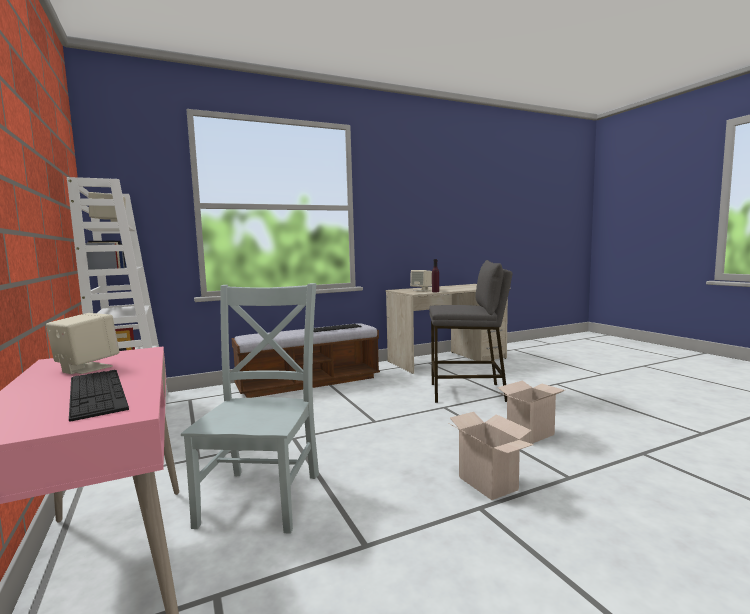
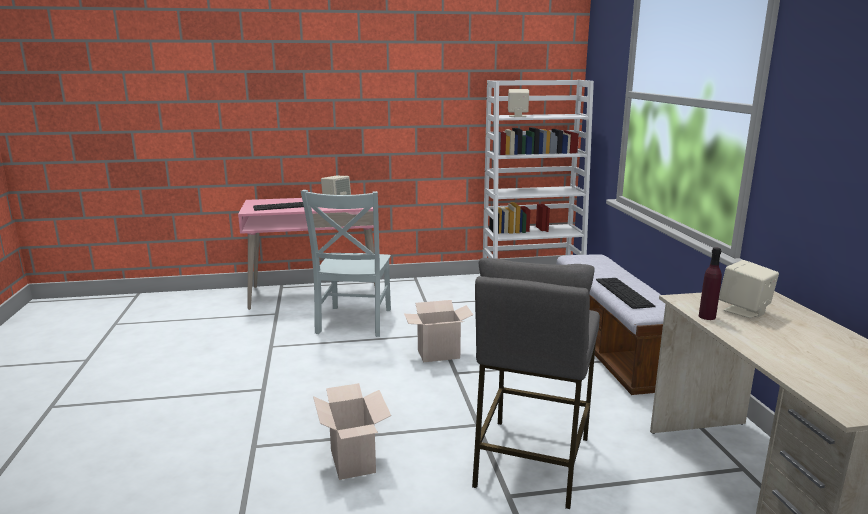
camera: 105 degrees right, 10 degrees up
(263, 495) = (353, 322): grey chair -> grey chair turned 75 degrees clockwise
(490, 484) = (286, 402): cardboard box -> cardboard box (437, 355)

